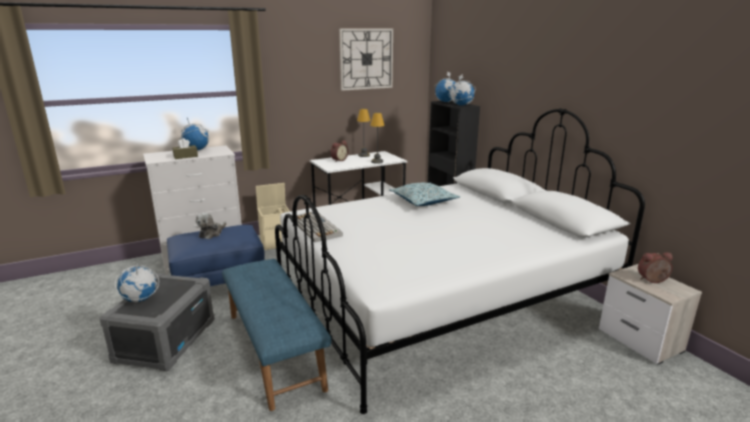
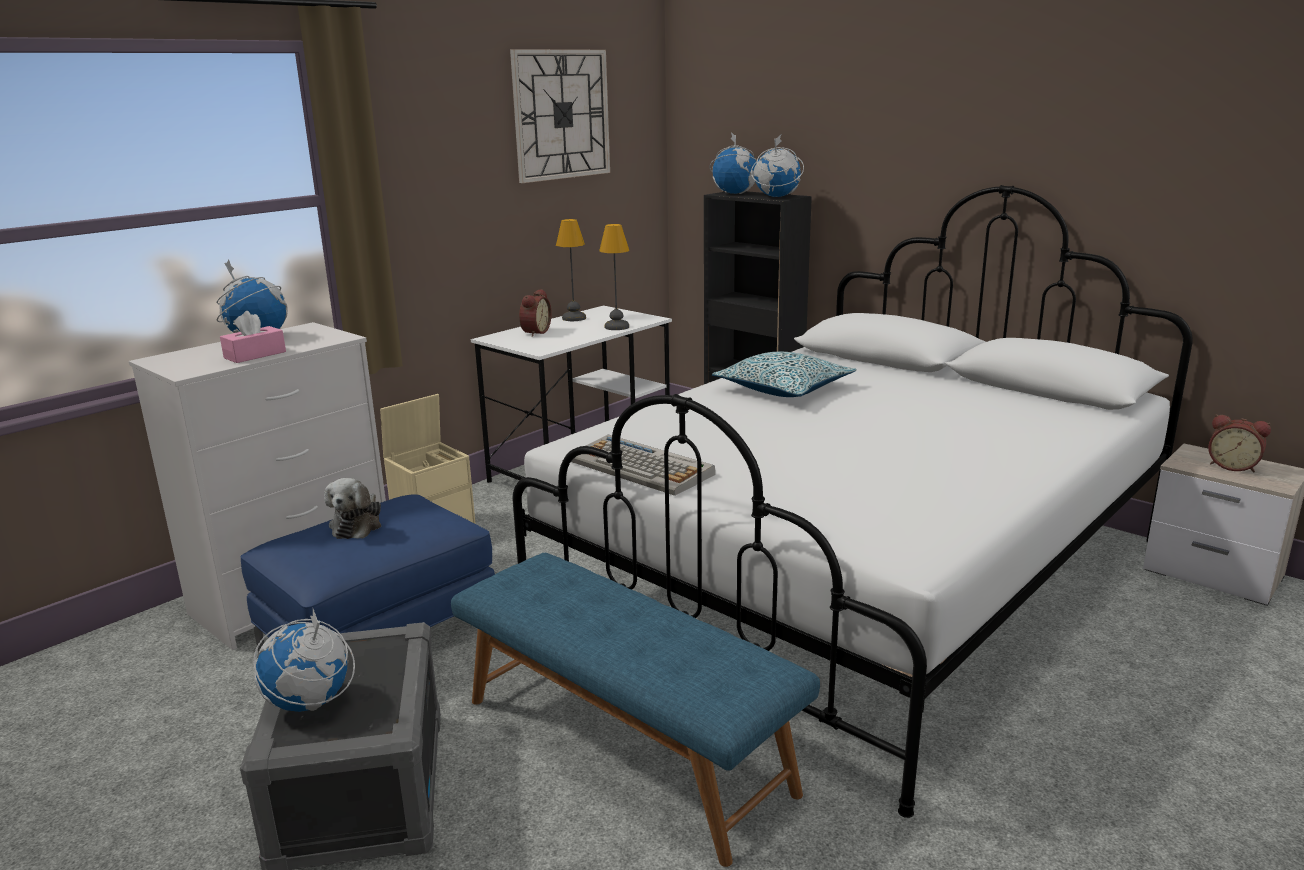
camera: 20 degrees left, 0 degrees up
(185, 156) = (255, 355): brown tissue box -> pink tissue box
(653, 281) = (1232, 466): alarm clock -> alarm clock turned 120 degrees counterclockwise

